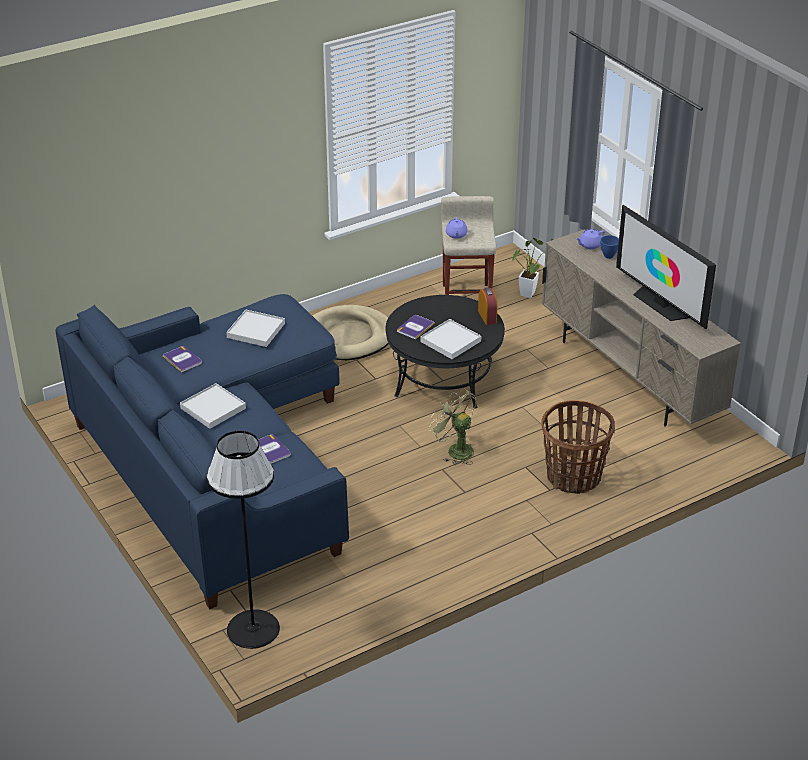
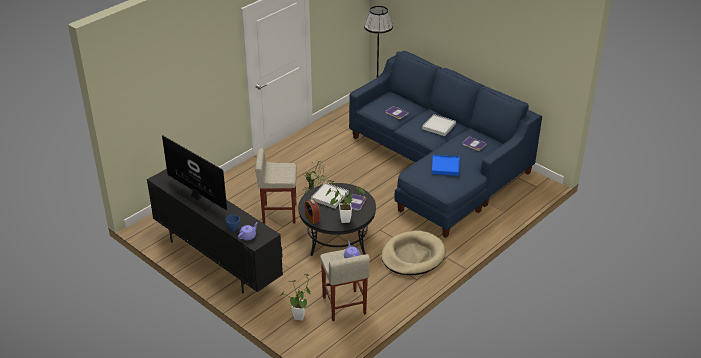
camera: 165 degrees right, 0 degrees up
(256, 330) = (445, 166): white tray -> blue tray
(444, 307) = (342, 220): none -> potted plant
(523, 428) = (279, 213): none -> beige stool
(573, 477) = (245, 190): basket -> none
(630, 376) = (216, 259): beige tv stand -> black tv stand

